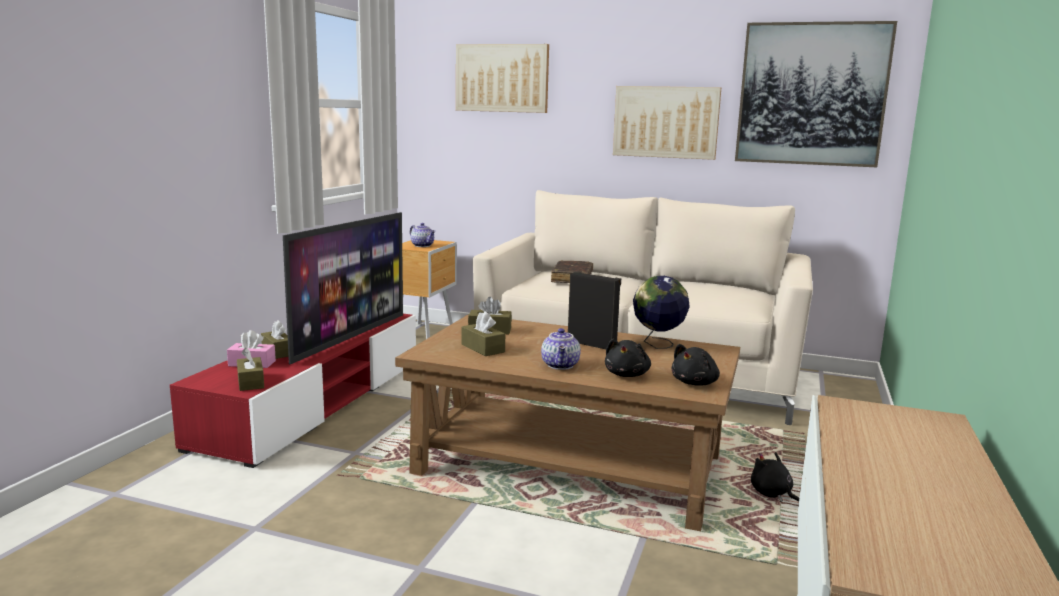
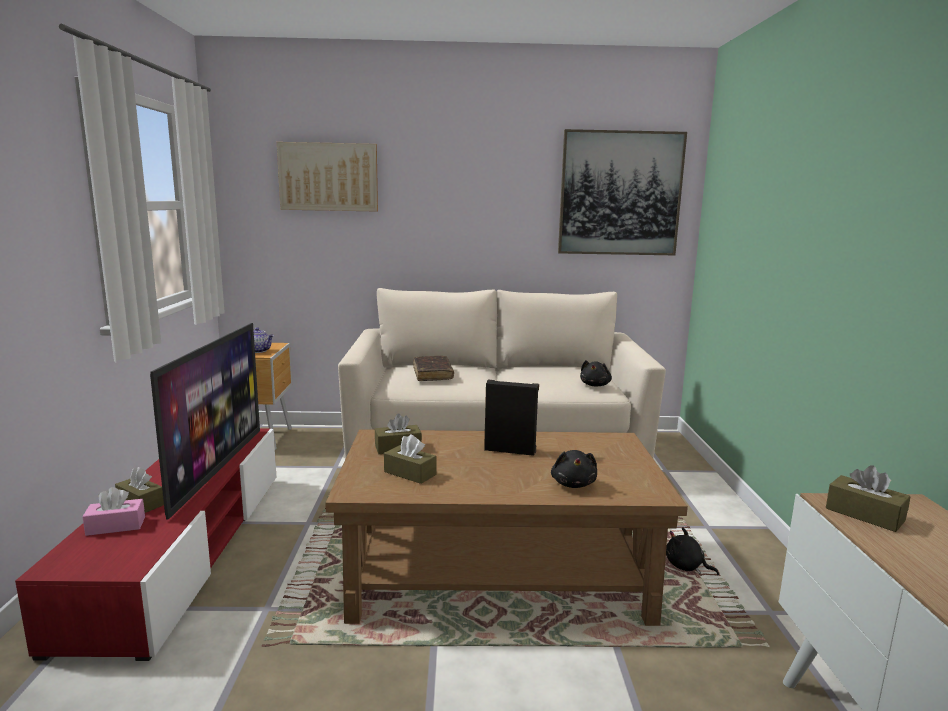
camera: 20 degrees left, 0 degrees up
(250, 382) = (129, 555): brown tissue box -> brown tissue box (864, 514)
(561, 365) = (504, 483): teapot -> none
(658, 344) = (567, 441): globe -> none
(666, 122) = (494, 219): picture -> none
(695, 383) = (639, 483): black plush toy -> black plush toy (595, 385)

